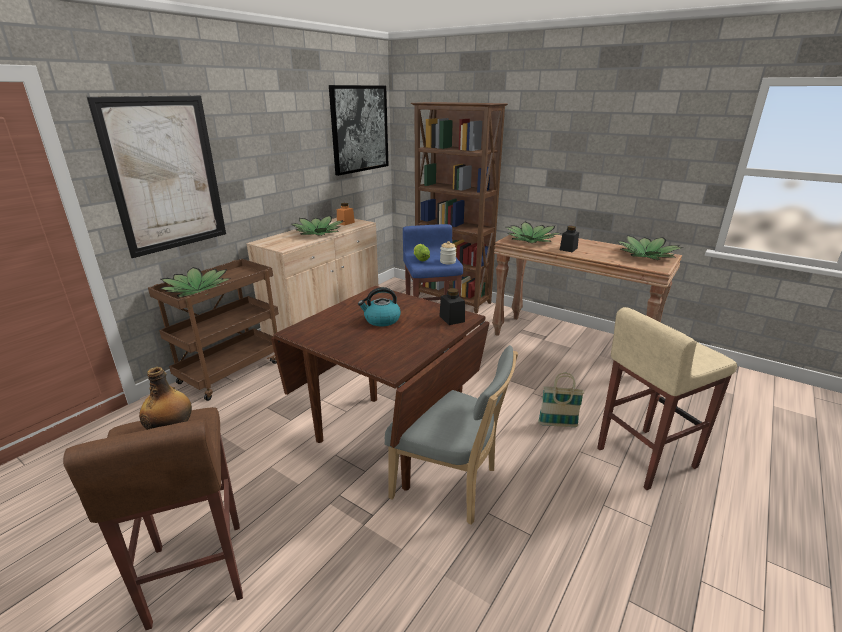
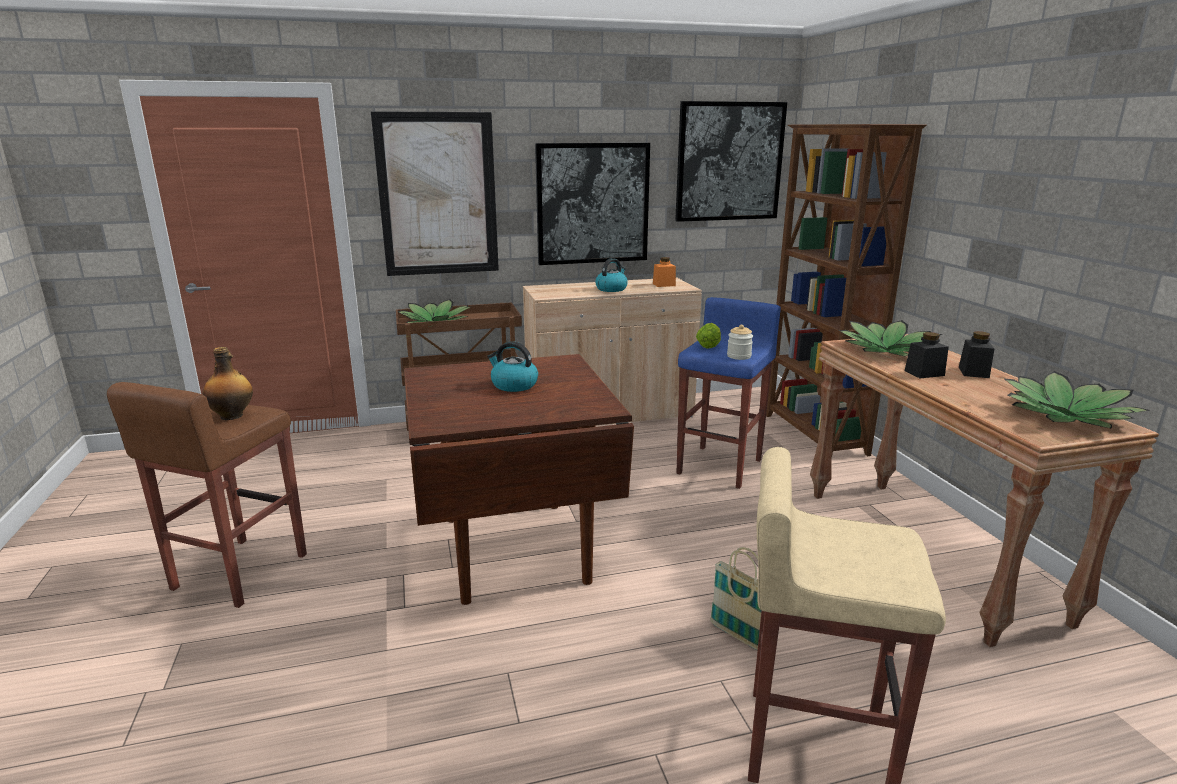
camera: 40 degrees right, 5 degrees down
(284, 168) = (592, 204): none -> picture
(318, 233) = (611, 289): potted plant -> kettle
(449, 485) = (508, 623): grey chair -> none
(452, 319) = (585, 406): black jar -> black jar (973, 372)

